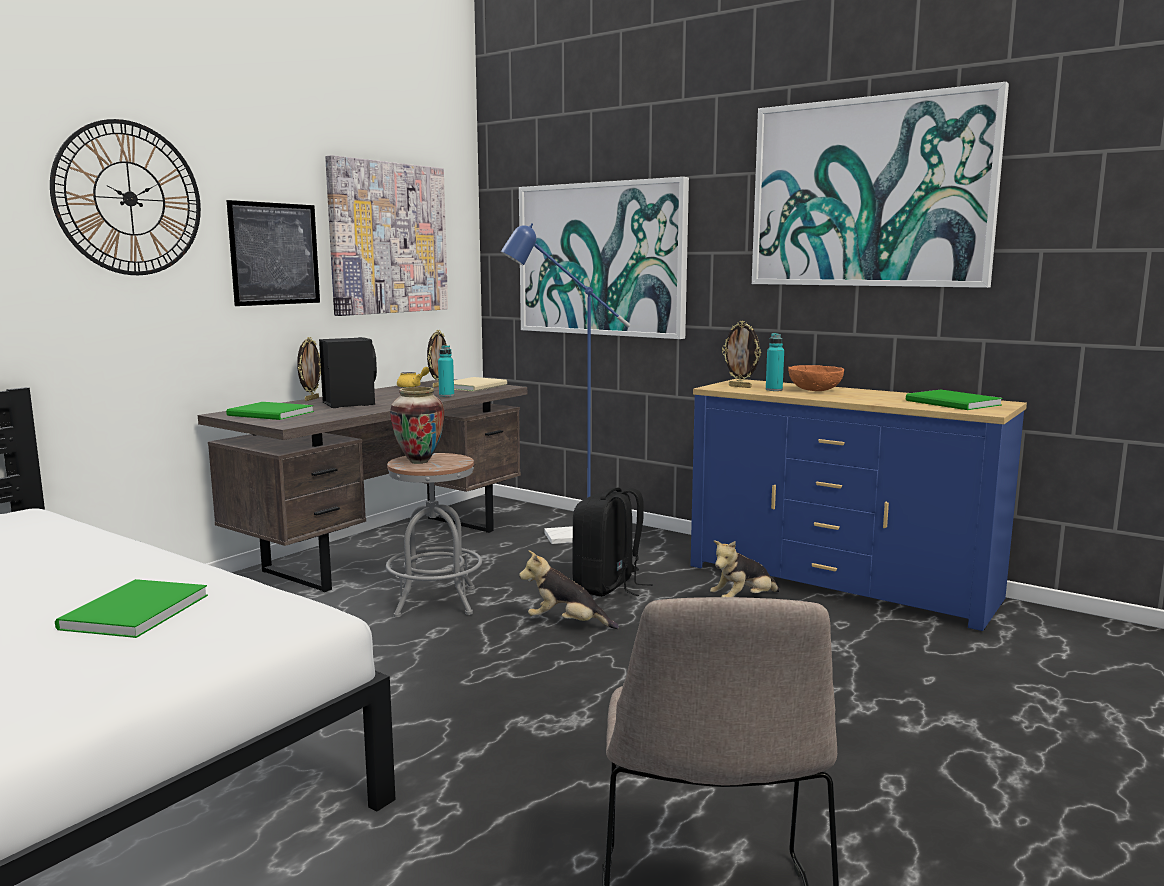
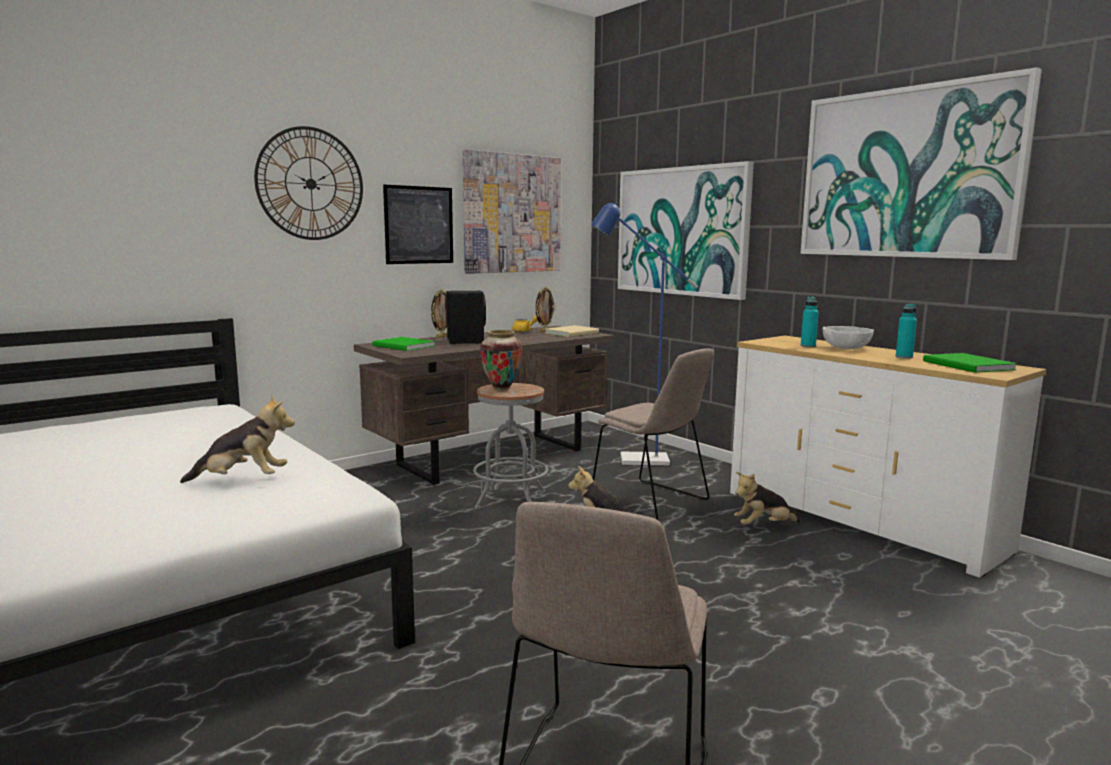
camera: 15 degrees right, 0 degrees up
(130, 613) = (242, 480): green book -> plush toy
(446, 395) = (544, 339): turquoise bottle -> turquoise bottle (904, 357)
(608, 587) = (652, 503): black backpack -> beige chair
(740, 386) = (780, 342): picture frame -> none
(814, 390) = (846, 348): orange bowl -> white bowl
(840, 582) = (860, 520): blue dresser -> white dresser

